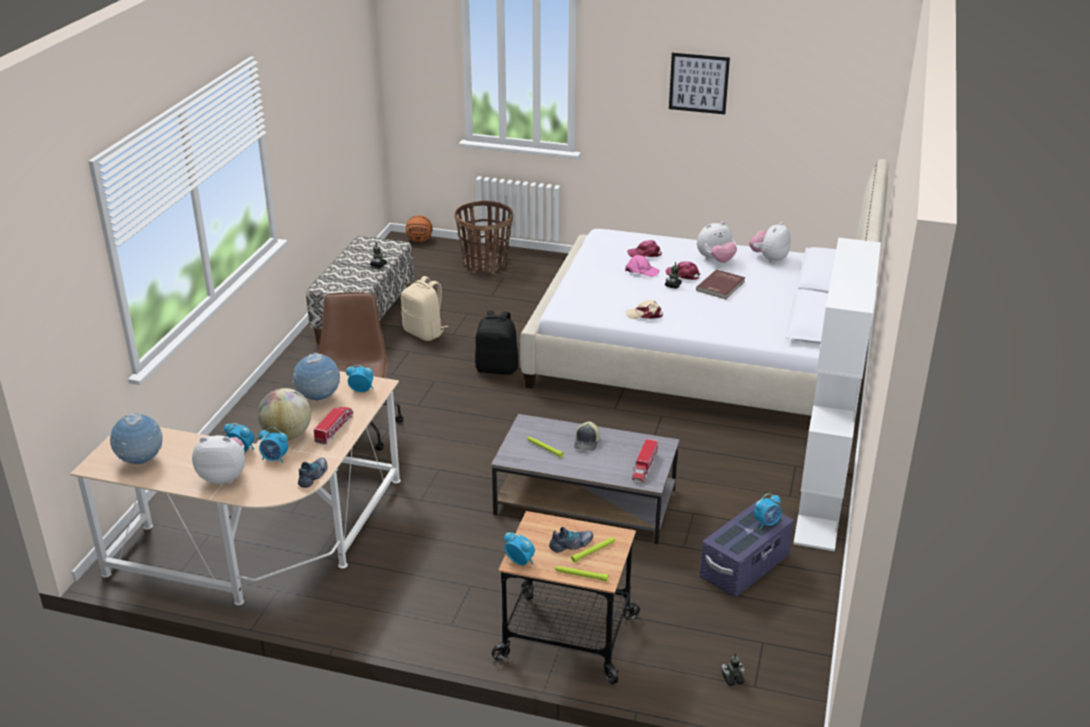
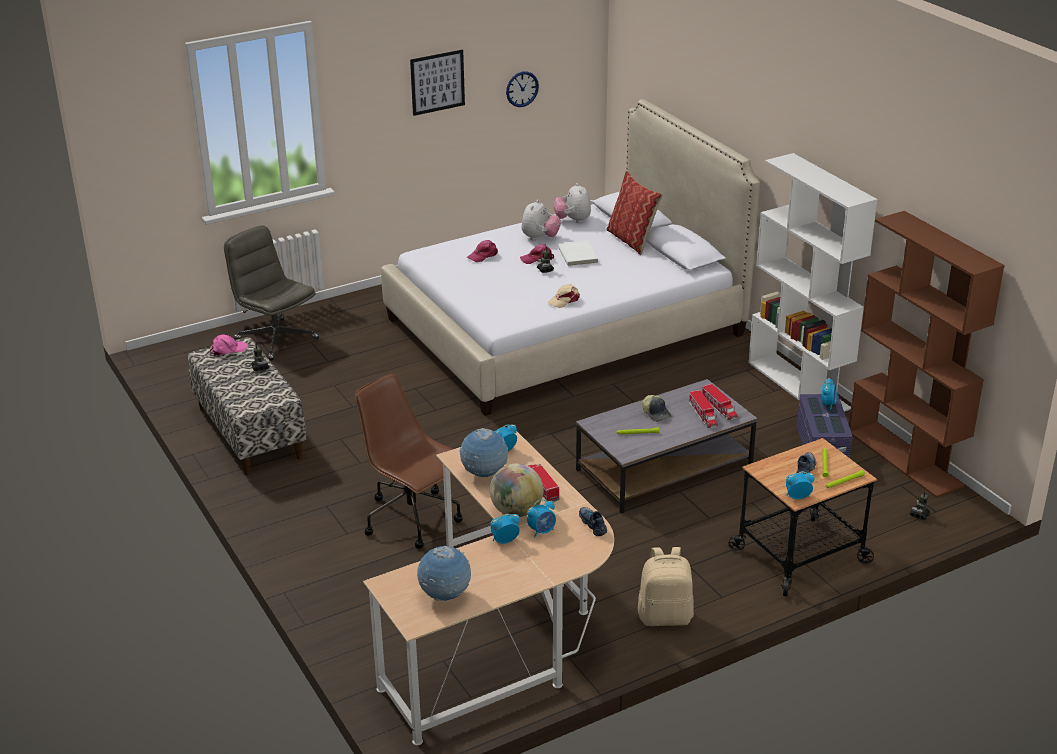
camera: 45 degrees left, 0 degrees up
(224, 476) = (532, 565): plush toy -> none
(419, 240) = (174, 346): basketball -> none
(424, 333) = (326, 418): beige backpack -> beige backpack (665, 616)
(485, 265) = (275, 339): basket -> grey office chair
(497, 368) = (437, 413): black backpack -> none
(621, 464) = (703, 415): none -> toy truck
(641, 271) = (503, 269): pink cap -> pink cap (228, 349)
(721, 286) = (578, 255): red book -> white book
(790, 295) = (632, 240): none -> pillow
(793, 117) = (522, 89): none -> wall clock
(809, 624) = (905, 459): none -> brown bookcase

